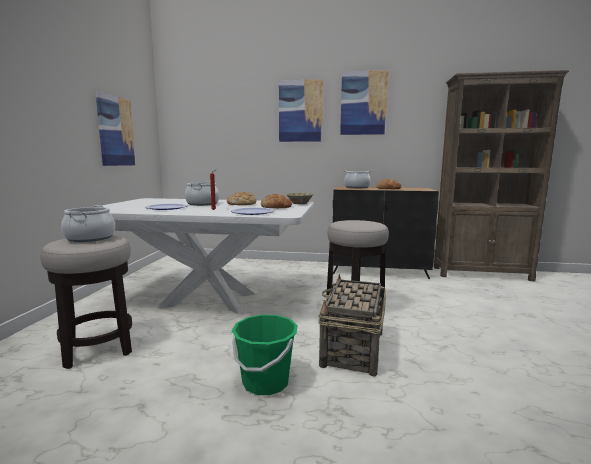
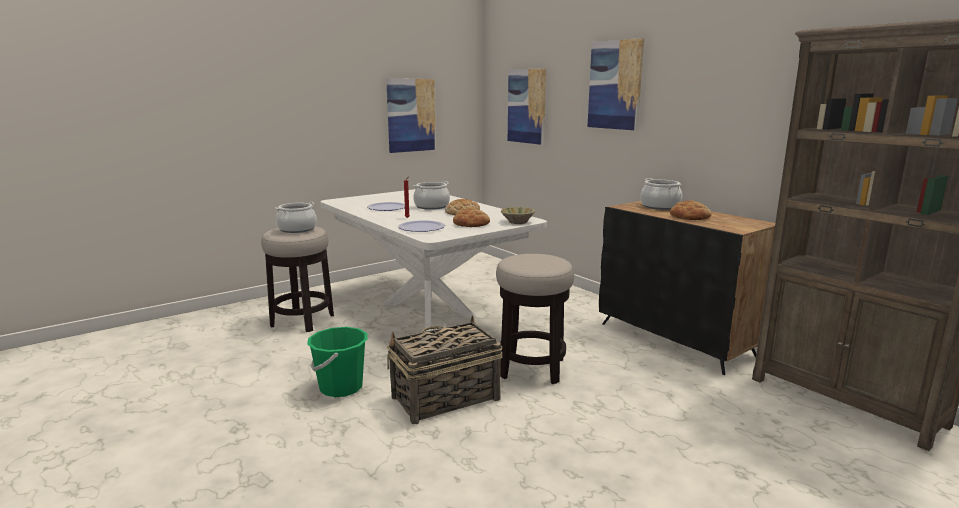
camera: 45 degrees right, 5 degrees up
(363, 103) = (695, 74): picture -> picture (527, 106)

